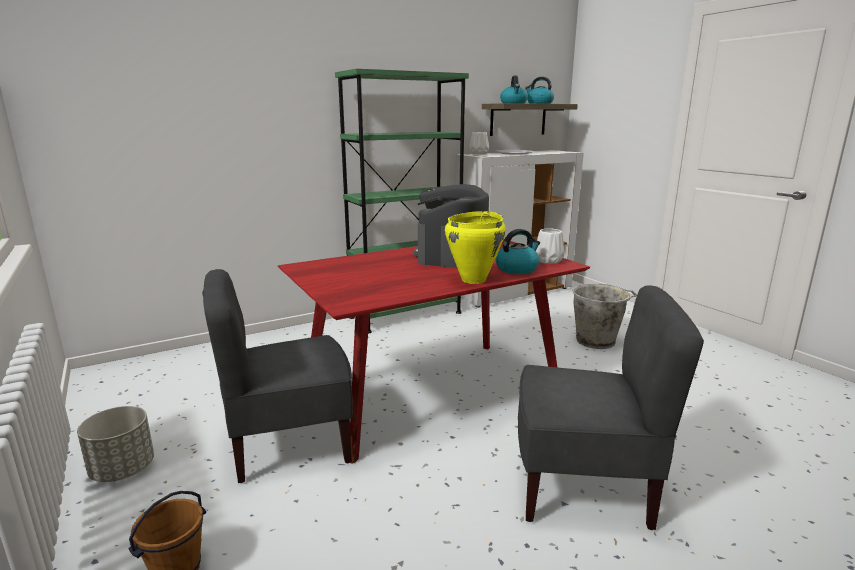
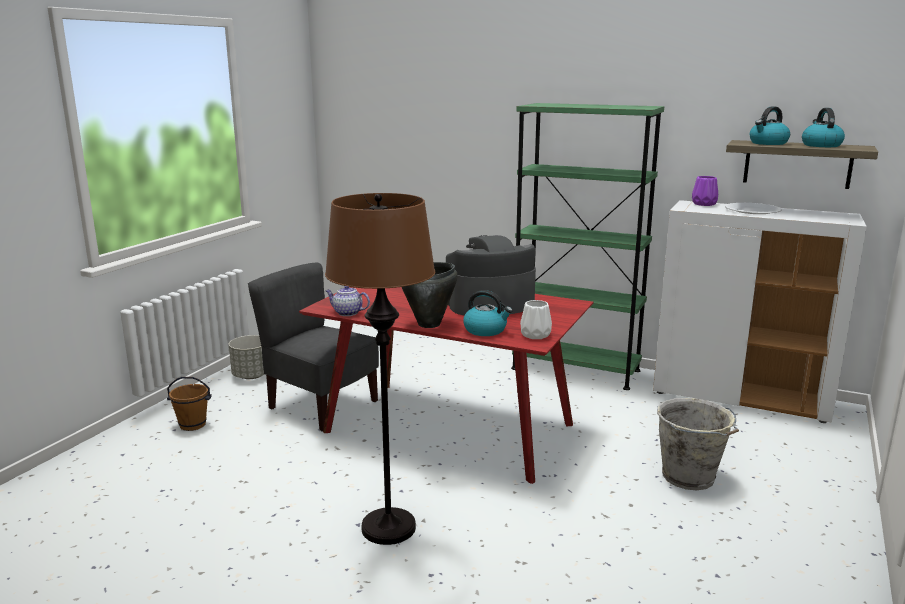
camera: 55 degrees right, 0 degrees up
(385, 299) = (347, 313): none -> teapot
(474, 280) = (429, 324): yellow cooking pot -> black cooking pot
(478, 154) = (704, 204): white vase -> purple vase
(583, 486) = (388, 528): grey chair -> brown floor lamp

